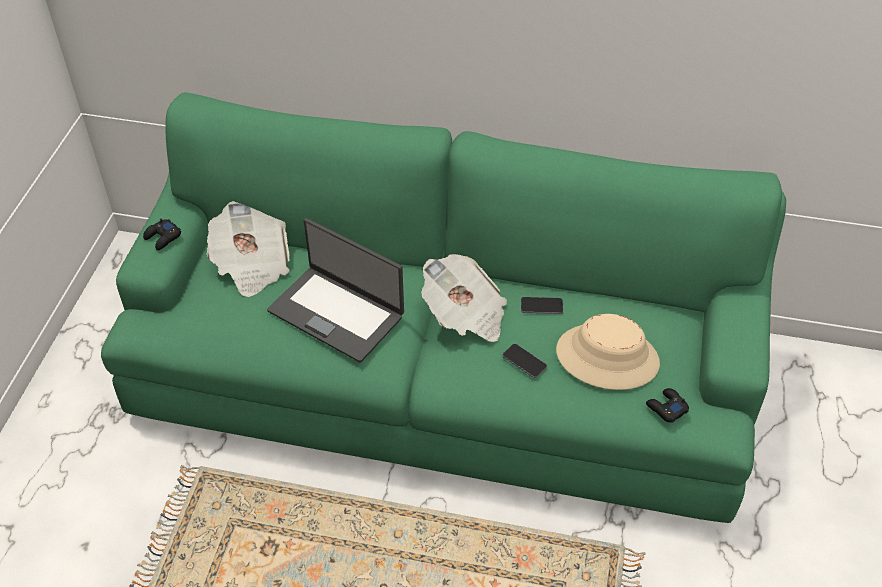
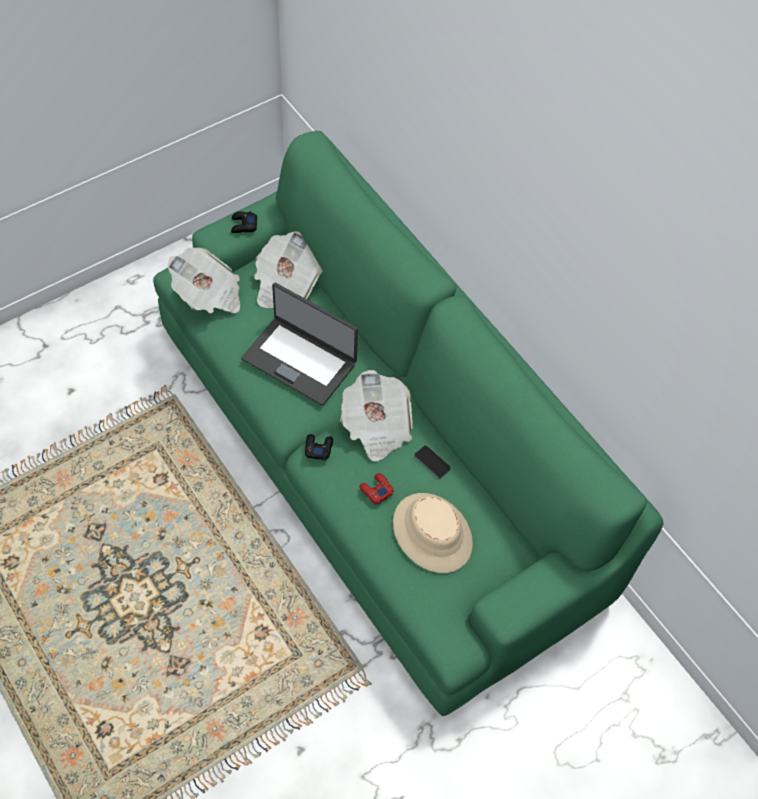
camera: 40 degrees right, 10 degrees up
(186, 322) = (208, 295): none -> newspaper
(337, 313) = (300, 360): laptop -> laptop turned 45 degrees counterclockwise
(524, 361) = (376, 490): phone -> red game controller
(666, 408) = (430, 599): black game controller -> black game controller (318, 448)

